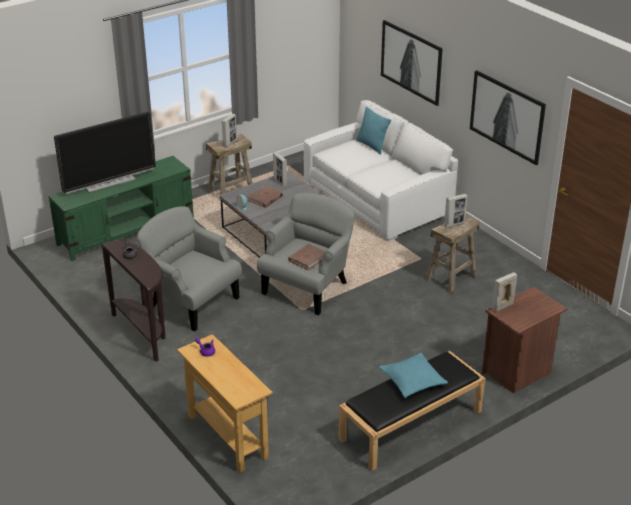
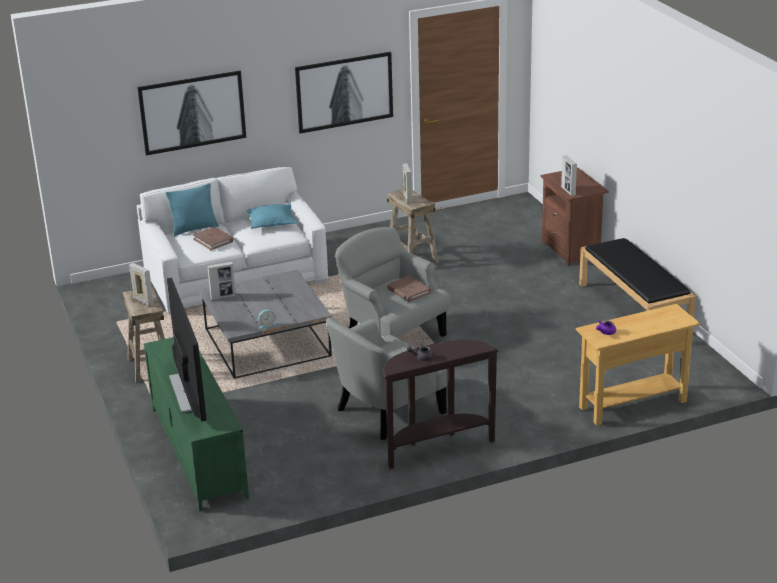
camera: 75 degrees left, 5 degrees down
(265, 198) = (255, 309): brown book -> brown book (213, 240)
(412, 381) = (628, 265): turquoise pillow -> turquoise pillow (271, 222)

